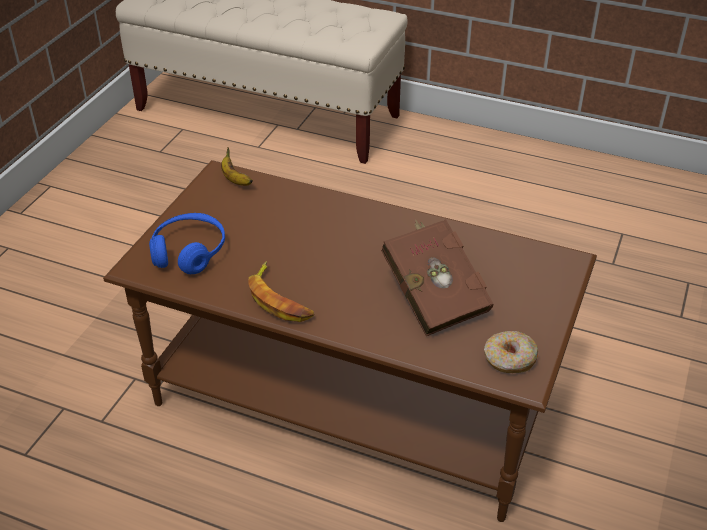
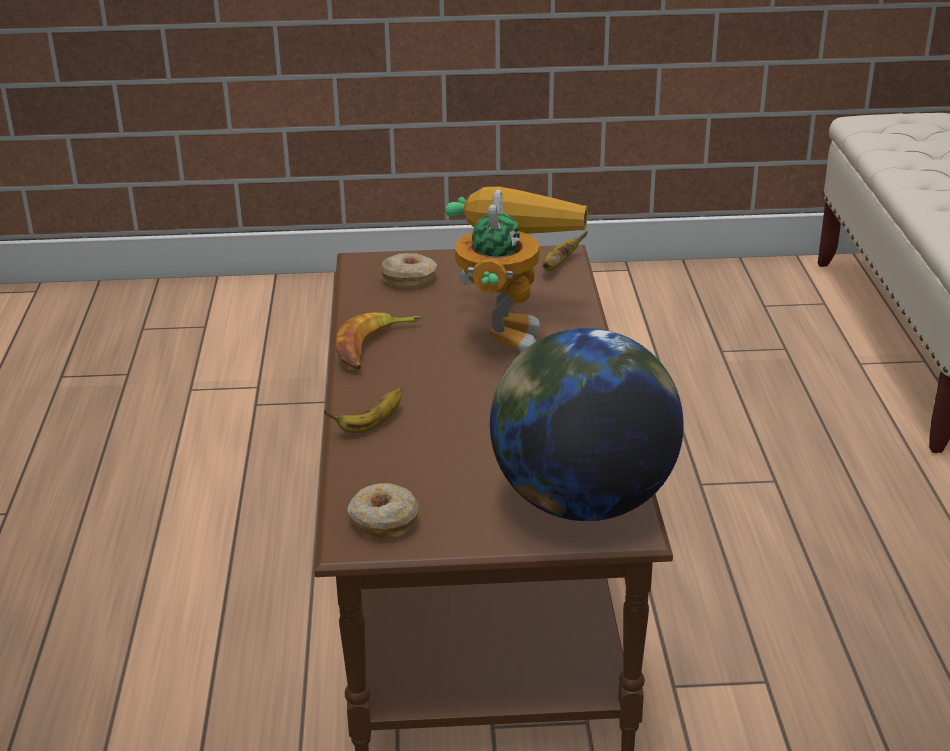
camera: 65 degrees right, 10 degrees down
(189, 252) = (409, 279): blue headphones -> donut
(301, 230) = (506, 327): none -> toy robot
(387, 331) = (371, 425): none -> banana
(433, 295) = (462, 439): brown book -> none
(532, 268) = (582, 501): none -> globe

